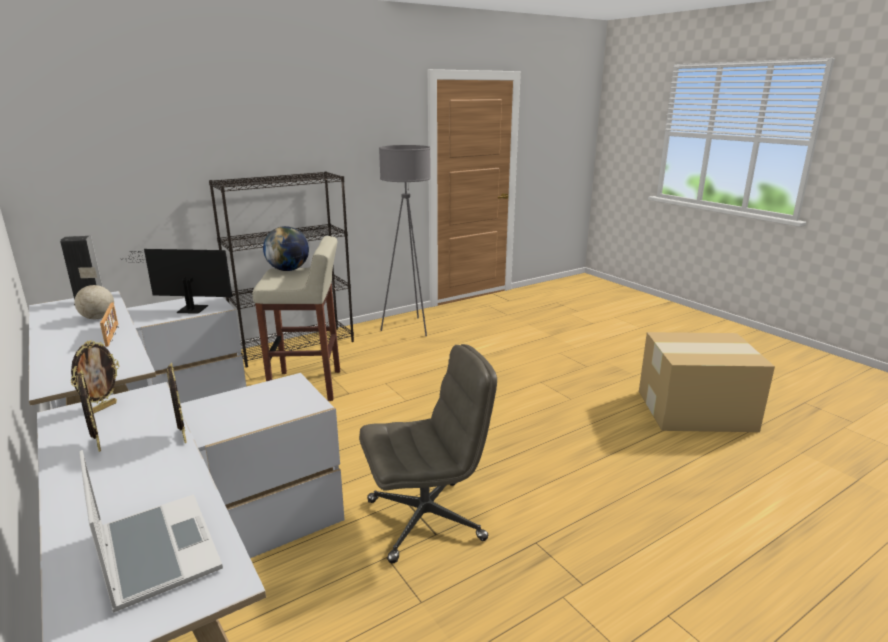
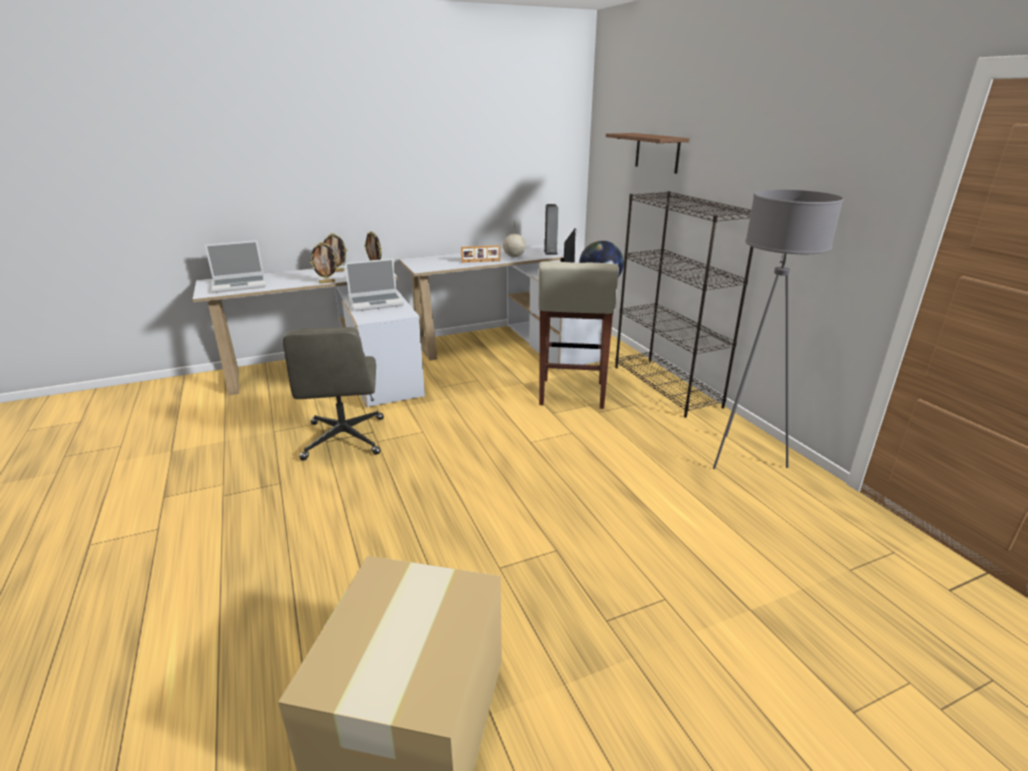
camera: 100 degrees right, 5 degrees up
(169, 146) = (657, 152): none -> brown shelf
(233, 411) = (377, 302): none -> laptop

